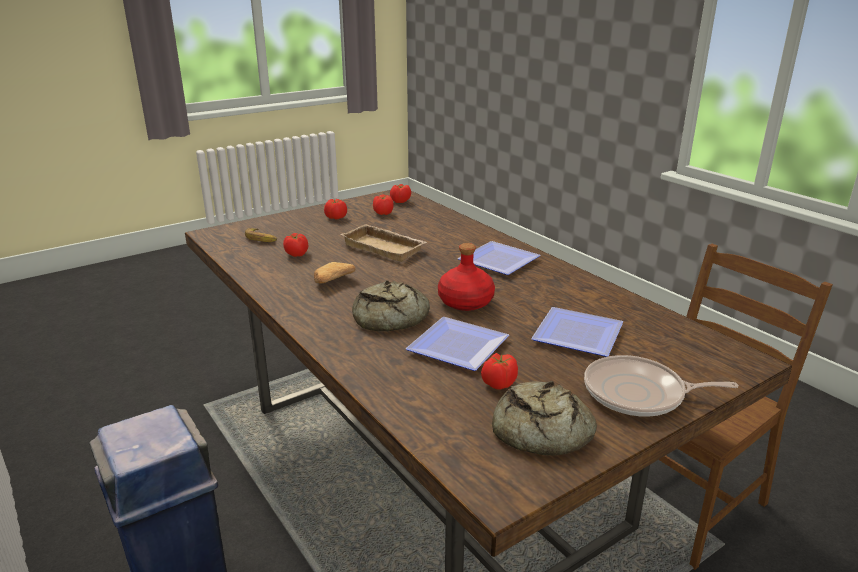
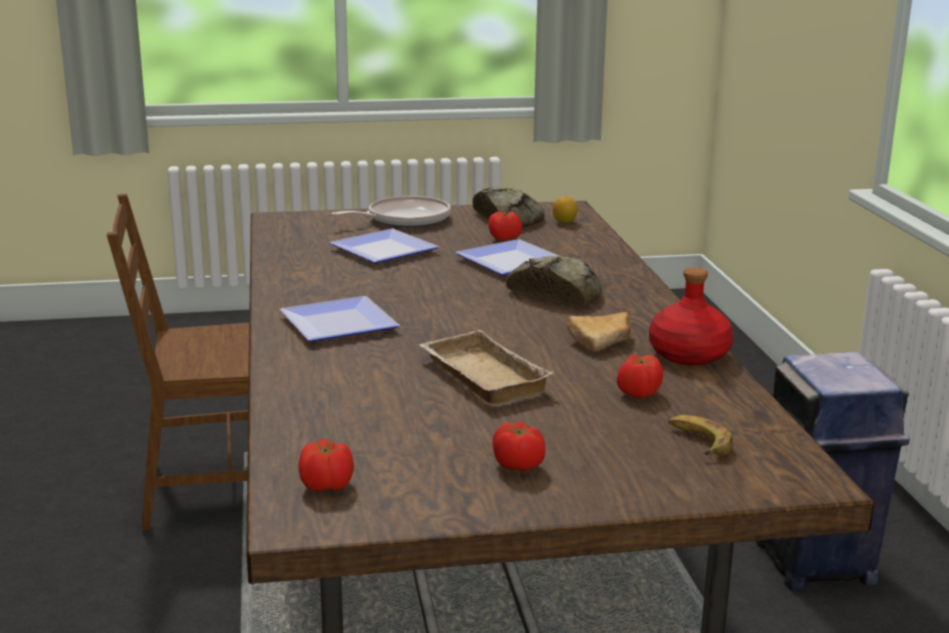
camera: 155 degrees left, 5 degrees down
(383, 213) = (406, 456): tomato -> none
(465, 302) = (454, 291): red bottle -> red bottle (690, 355)
(468, 443) = (564, 222): none -> lemon
(639, 394) = (404, 219): frying pan -> frying pan turned 60 degrees counterclockwise

